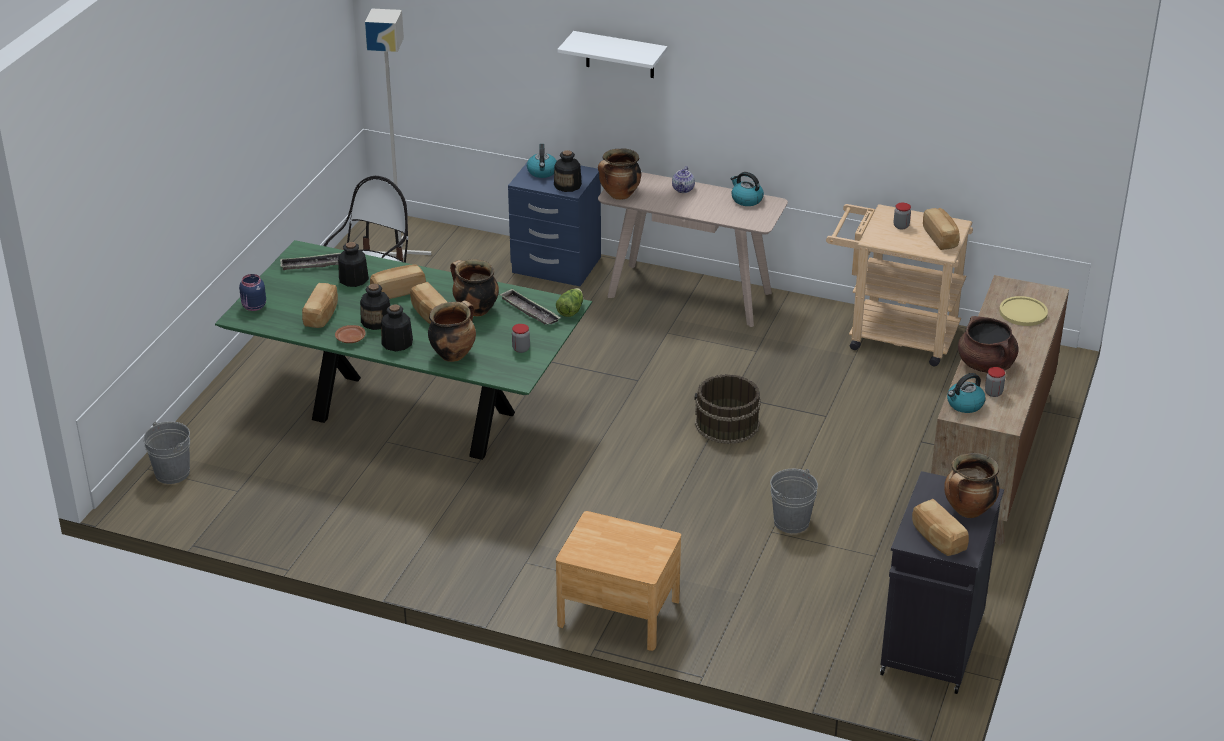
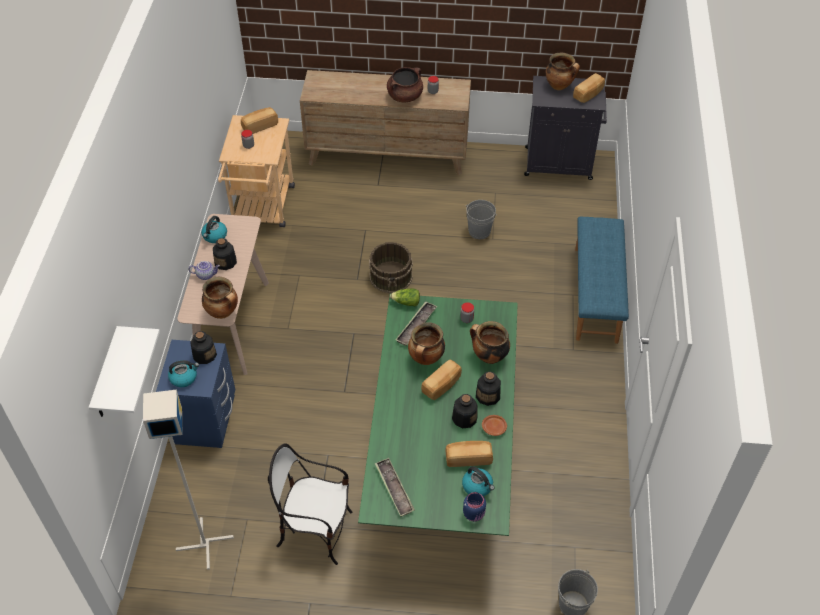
camera: 105 degrees left, 15 degrees up
(353, 279) = (409, 453): bottle -> bottle (226, 262)
(398, 291) = (416, 417): bread -> none
(618, 612) = (596, 294): brown nightstand -> blue bench
(620, 55) = (149, 252): white shelf -> white shelf (107, 376)
(964, 404) = (449, 101): kettle -> kettle (478, 486)
(1023, 312) = (341, 86): yellow plate -> none

